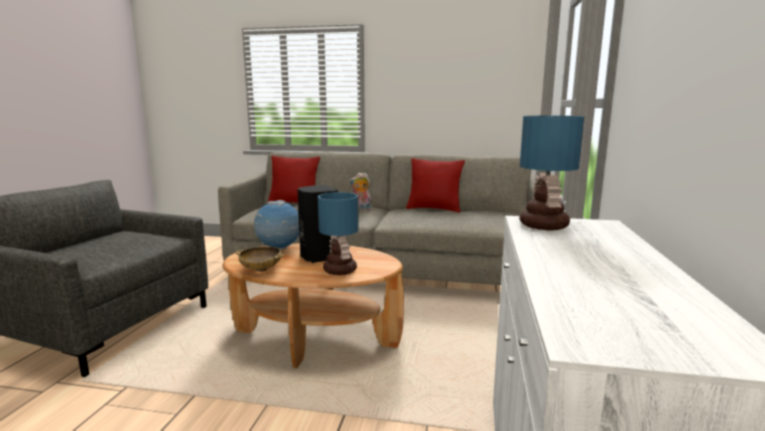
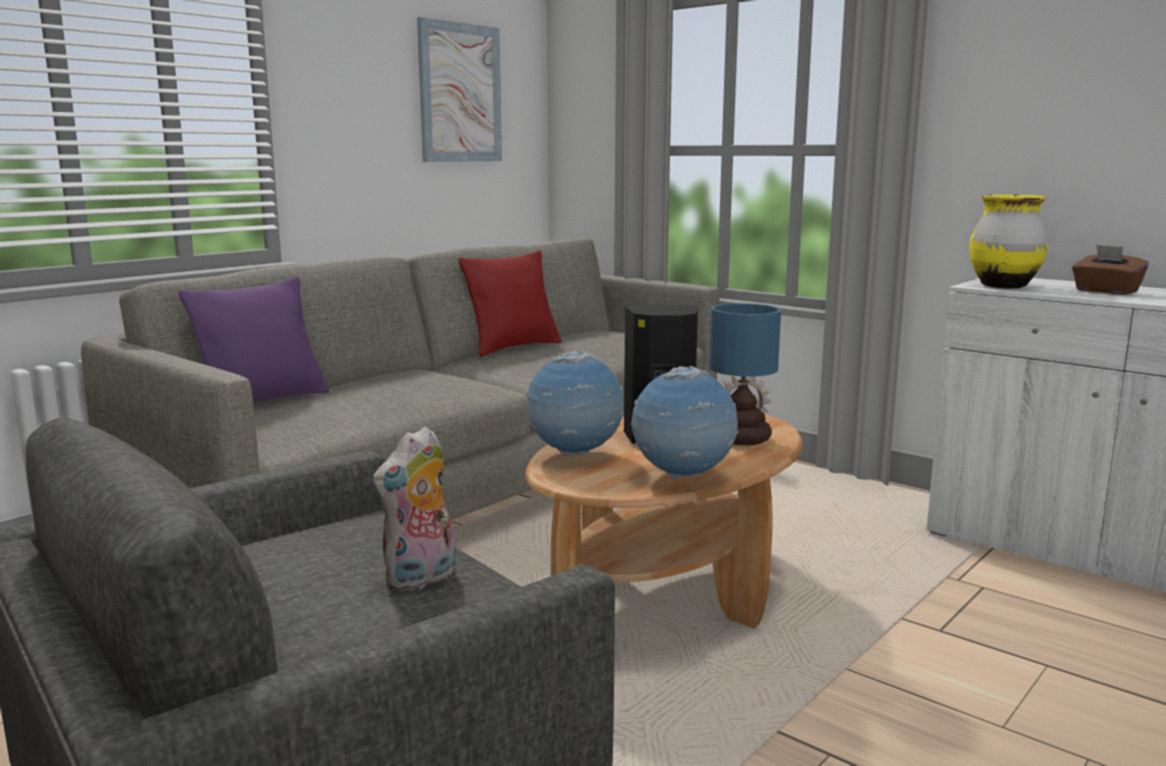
camera: 60 degrees left, 0 degrees up
(261, 270) = (683, 478): beige bowl -> globe
(294, 203) = (263, 402): red pillow -> purple pillow
(361, 210) = (429, 376): plush toy -> plush toy (422, 579)
(476, 73) = (460, 93): none -> picture
(542, 225) = (1003, 286): table lamp -> yellow vase
(584, 250) = (1106, 291): none -> brown tissue box

